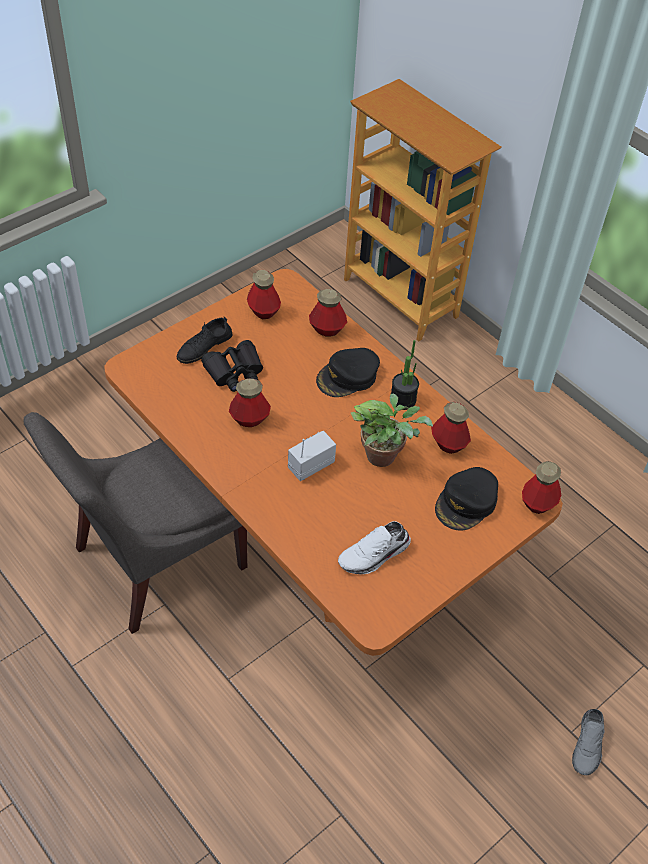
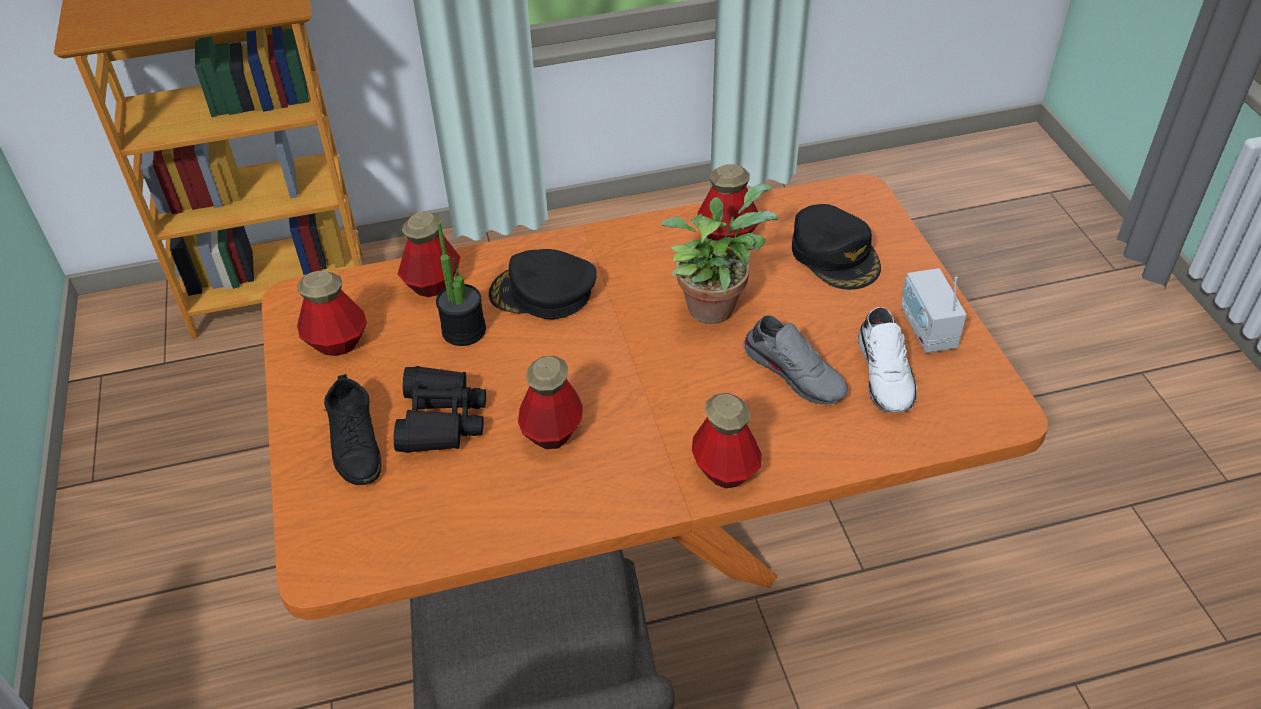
camera: 60 degrees left, 5 degrees down
(310, 465) = (688, 389): radio -> radio (927, 329)
(348, 377) = (543, 293): black cap -> black cap turned 105 degrees clockwise
(403, 400) = (623, 252): potted plant -> potted plant (464, 331)
(538, 503) = (864, 194): bottle -> bottle (725, 470)
(588, 745) = (1042, 391): grey shoe -> grey shoe (796, 372)

